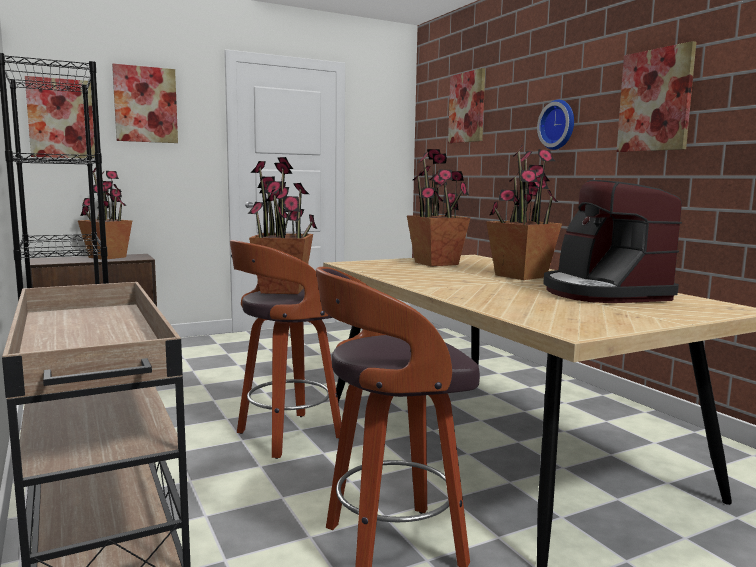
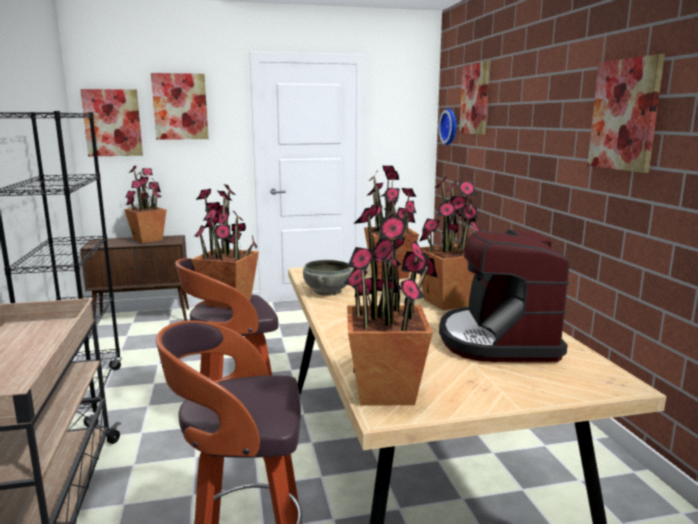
camera: 15 degrees right, 5 degrees up
(391, 273) = (326, 291): none -> grey bowl
(555, 322) = (386, 392): none -> potted plant
(559, 125) = (544, 128): wall clock -> wall clock (450, 126)

